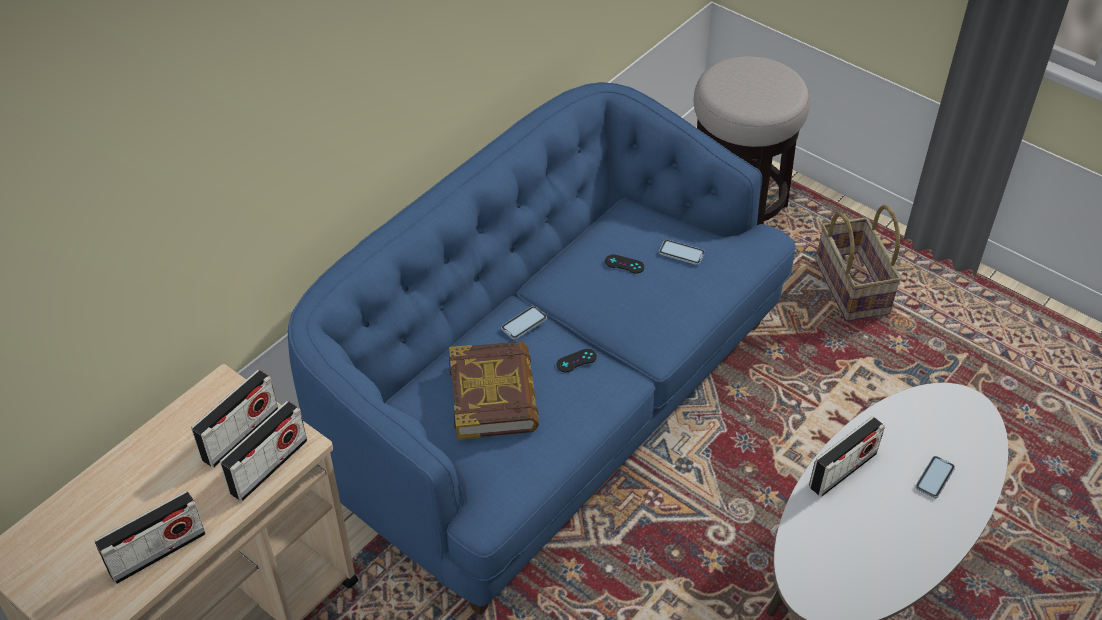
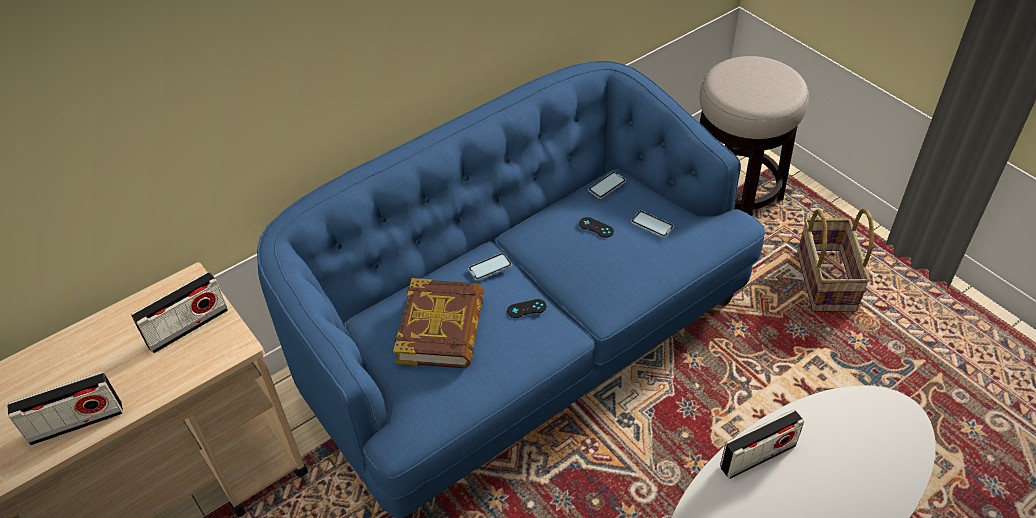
camera: 15 degrees right, 0 degrees up
(268, 466) = (200, 361): radio -> none
(934, 478) = (849, 481): phone -> phone (607, 186)

